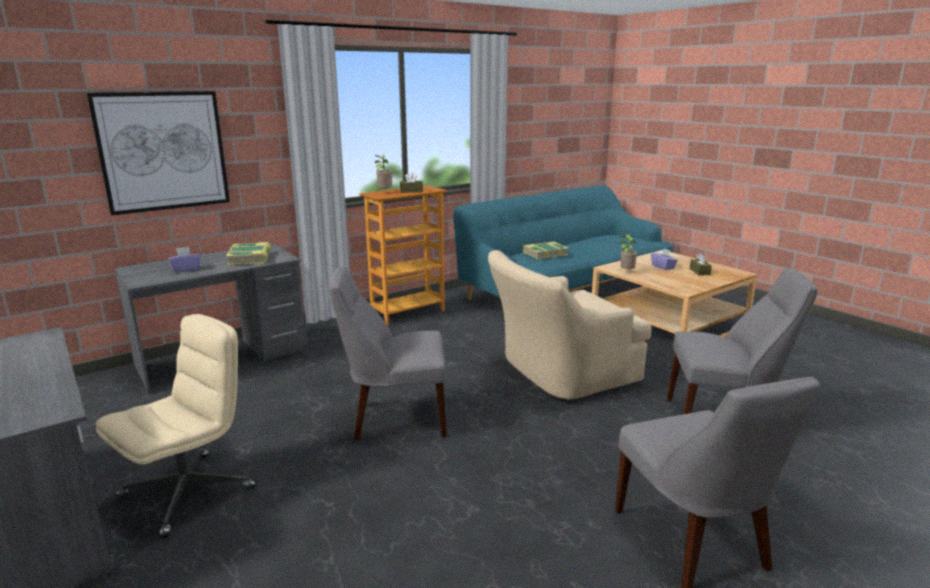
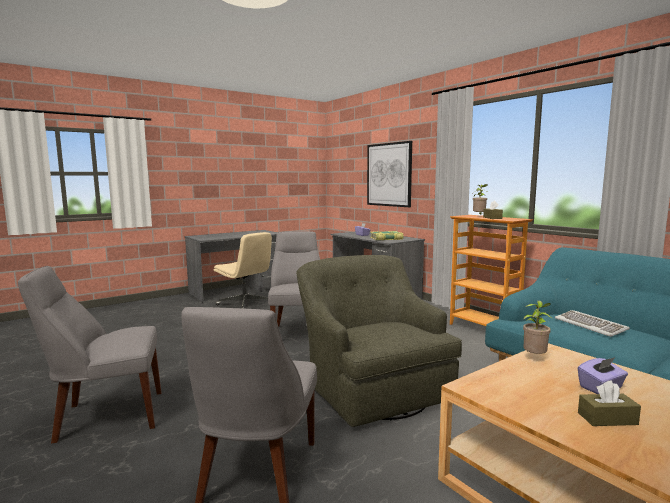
camera: 90 degrees right, 10 degrees down
(545, 254) = (590, 325): book -> keyboard
(559, 373) = (373, 387): beige armchair -> green armchair

